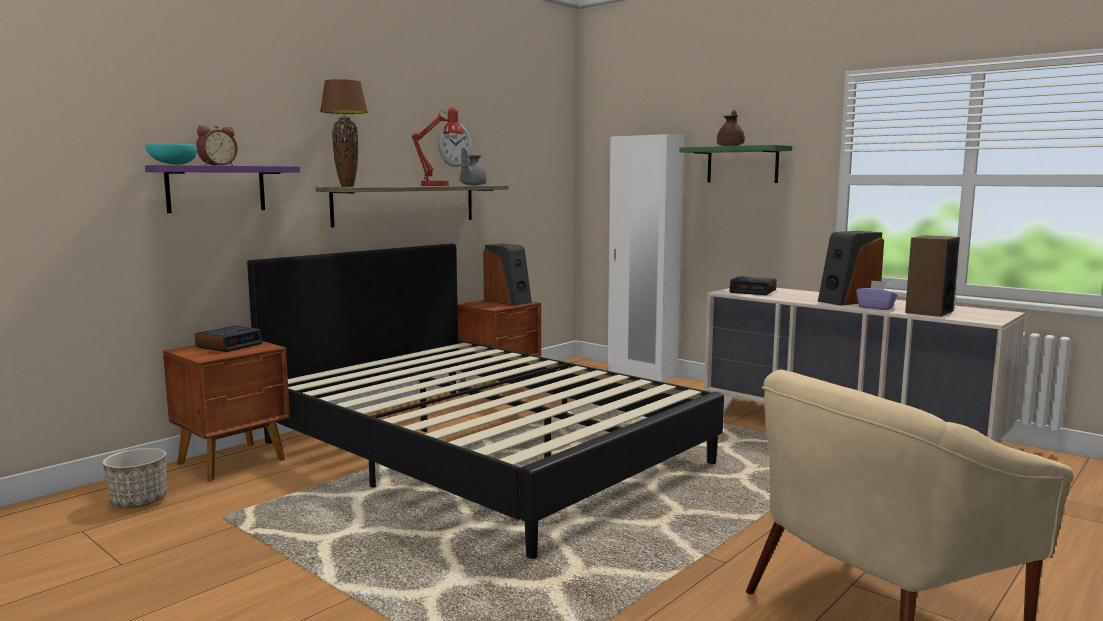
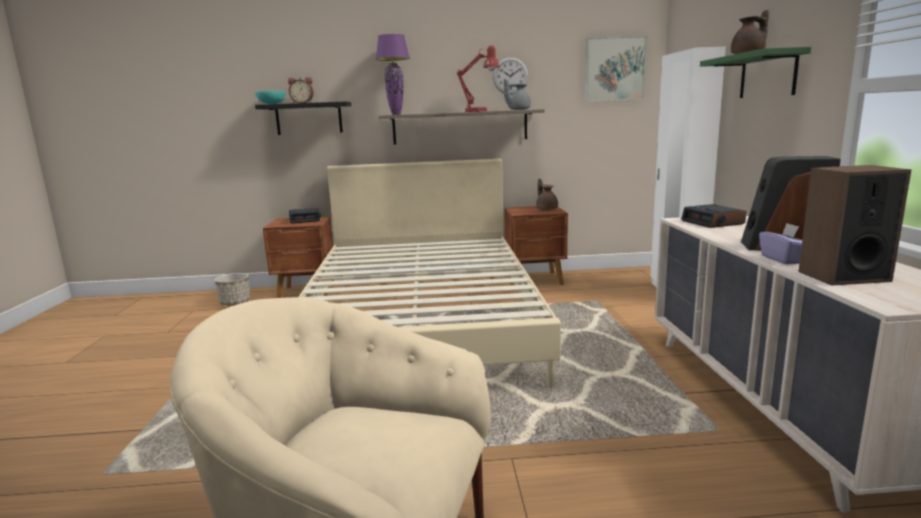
camera: 45 degrees right, 5 degrees up
(216, 188) = (309, 118): purple shelf -> black shelf
(347, 186) = (396, 114): brown table lamp -> purple table lamp
(481, 452) = (422, 323): black bed -> beige bed
(508, 301) = (546, 209): speaker -> brown teapot
(542, 144) = (614, 69): none -> picture

